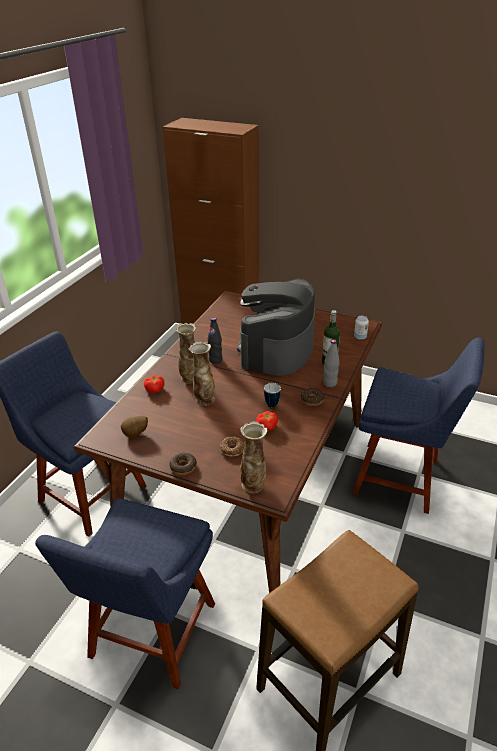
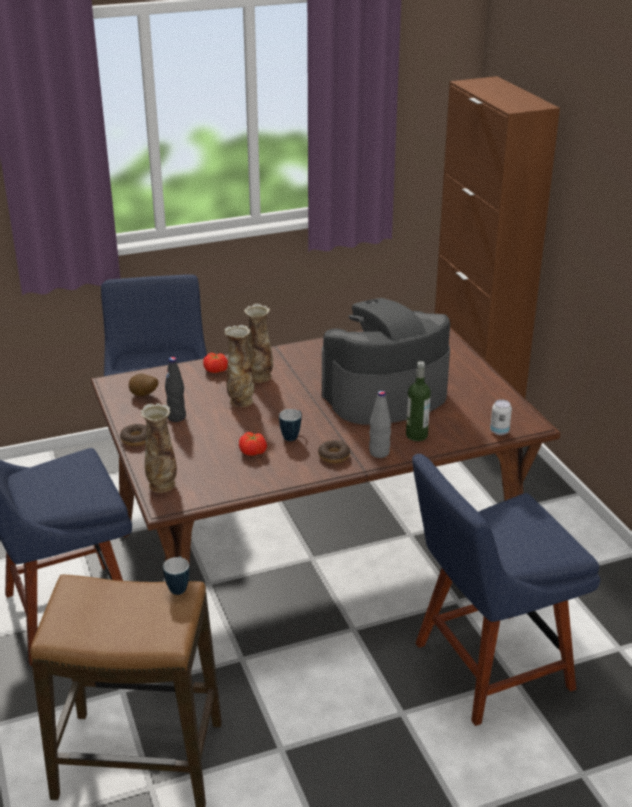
camera: 45 degrees right, 5 degrees down
(215, 360) = (309, 374): black bottle -> black bottle (176, 417)
(232, 449) = (193, 451): donut -> none
(345, 544) = (179, 587): none -> mug
(402, 478) = (486, 668): blue chair -> blue chair turned 90 degrees clockwise

